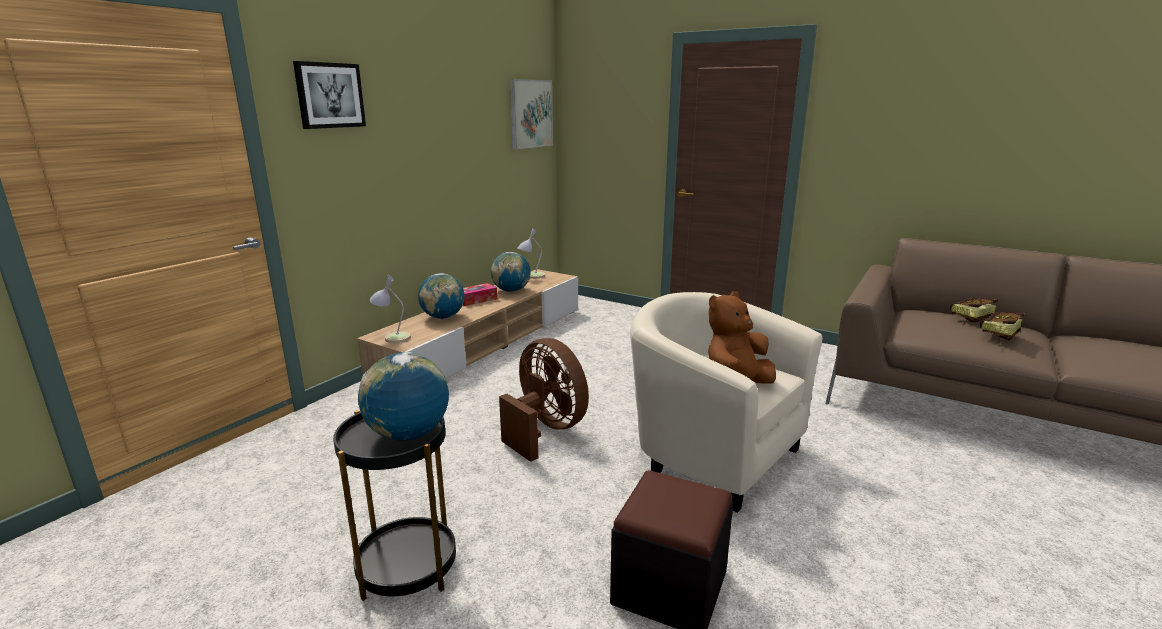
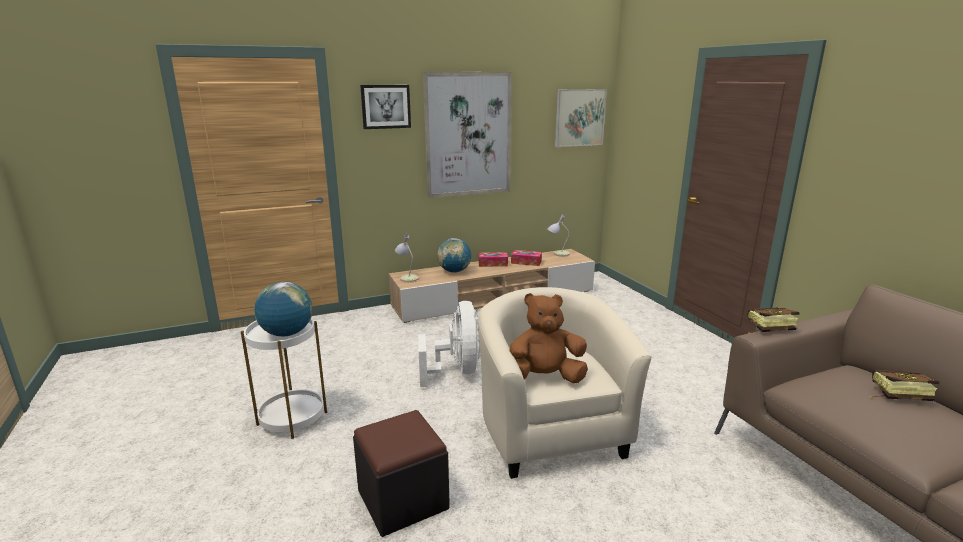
camera: 35 degrees right, 0 degrees up
(407, 567) = (292, 418): black side table -> white side table
(429, 136) = (468, 135): none -> picture
(511, 291) = (526, 262): globe -> tissue box
(545, 430) = (457, 371): brown fan -> white fan
(997, 337) = (898, 422): book -> book (765, 329)

